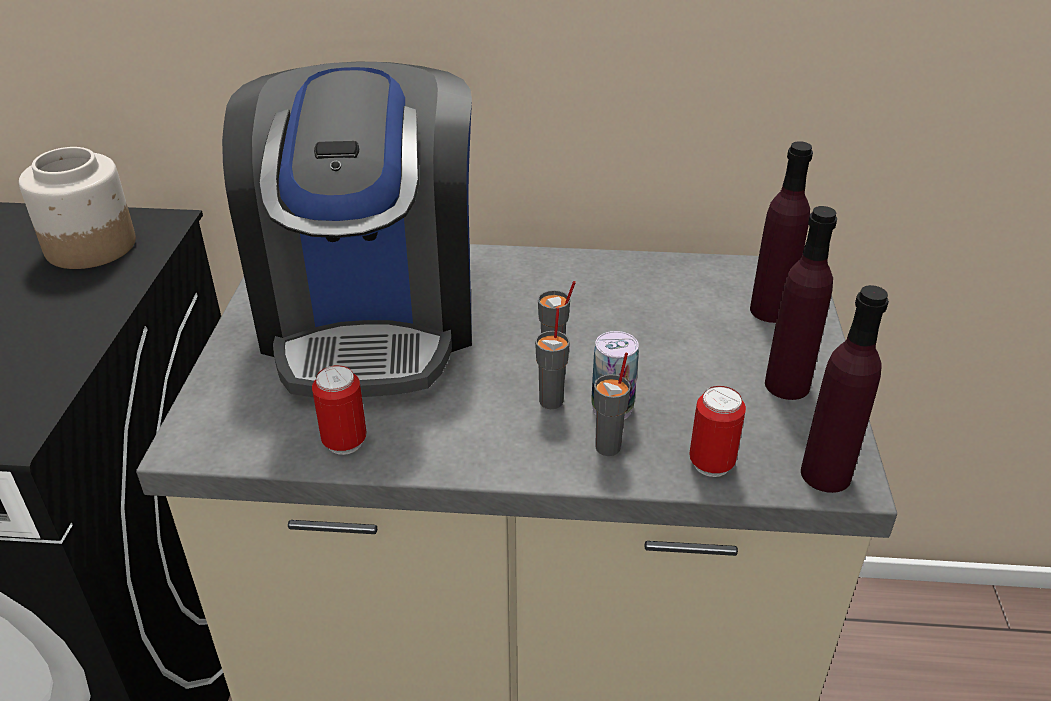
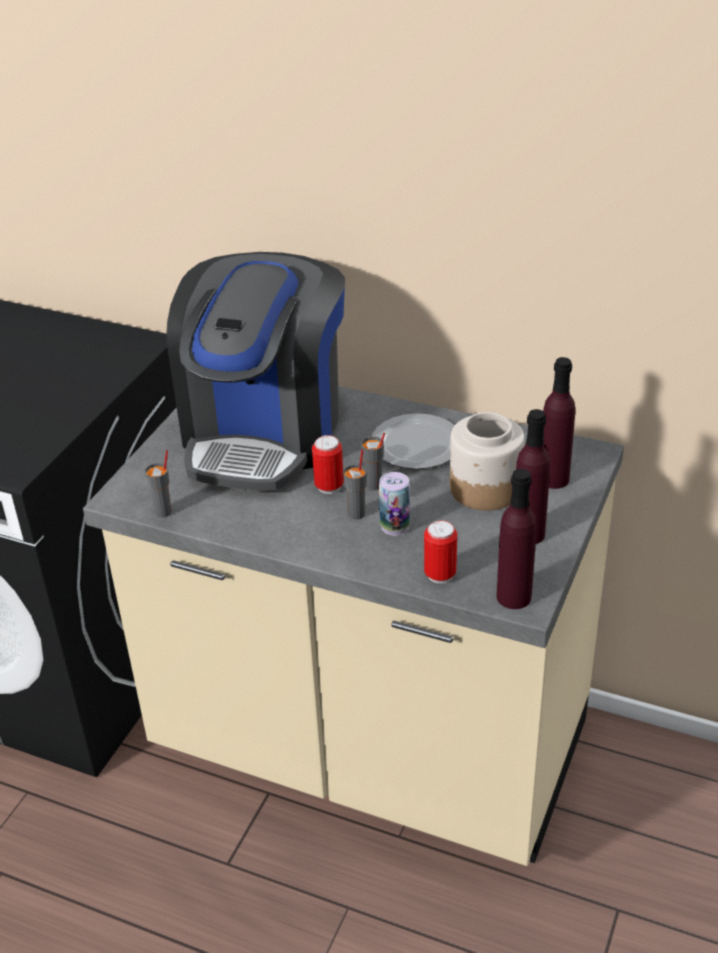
camera: 20 degrees right, 0 degrees up
(89, 247) = (96, 353): jar -> jar (484, 489)
(344, 442) = (211, 515): can -> can (329, 486)
(577, 297) = (416, 444): none -> plate
(608, 447) = (378, 550): grey cup -> grey cup (164, 512)

